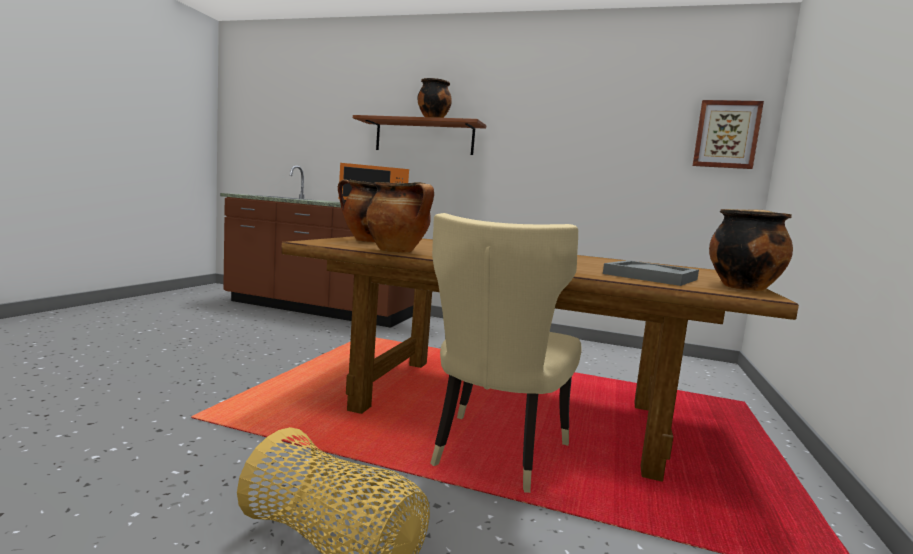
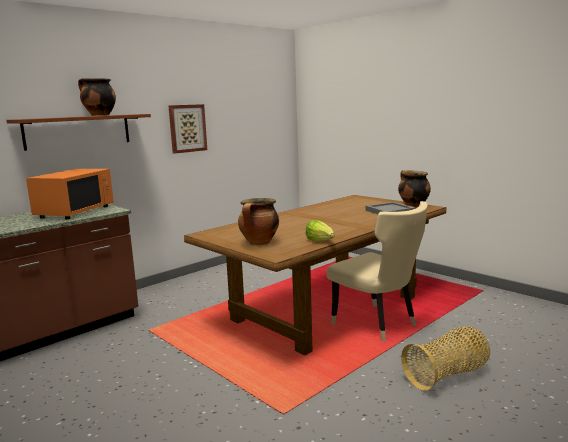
camera: 60 degrees left, 5 degrees up
(398, 252) = (320, 241): cooking pot -> lettuce
(726, 134) = (277, 108): picture -> picture (187, 128)

